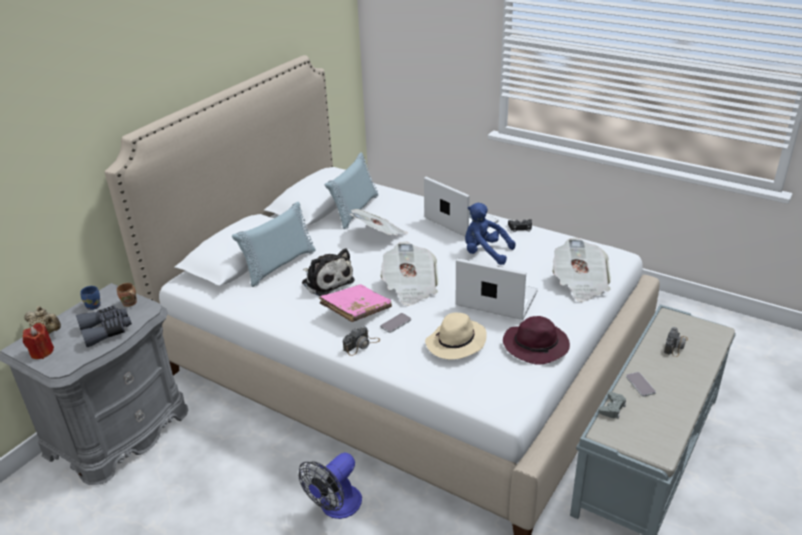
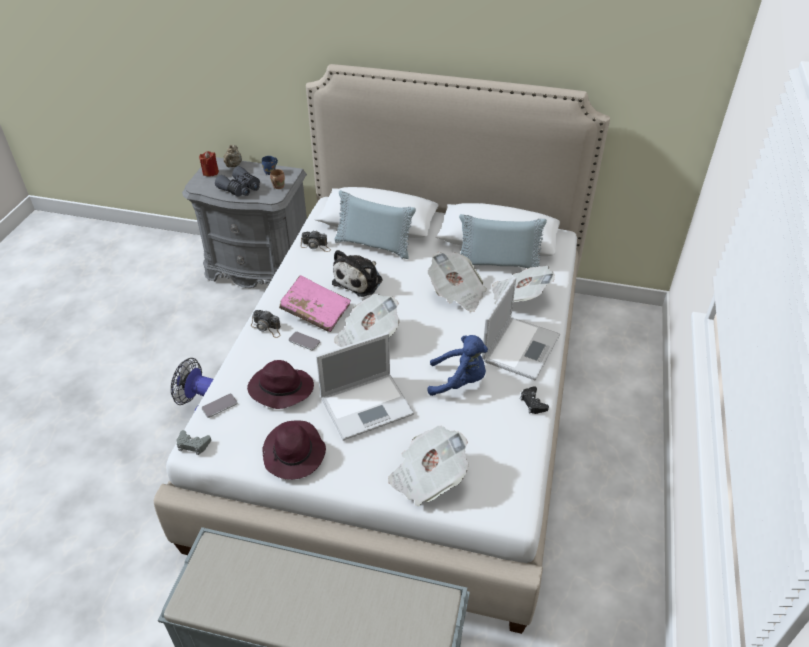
camera: 70 degrees right, 10 degrees up
(401, 210) = (518, 297): none -> newspaper
(456, 343) = (280, 389): beige hat -> purple hat
(485, 253) = (459, 381): blue plush toy -> blue plush toy turned 90 degrees clockwise
(495, 299) = (368, 405): laptop -> laptop turned 60 degrees clockwise
(612, 408) = (249, 550): grey game controller -> grey game controller (193, 445)
(640, 384) = (294, 575): phone -> phone (219, 406)
(676, 345) = (380, 609): camera -> camera (316, 246)

